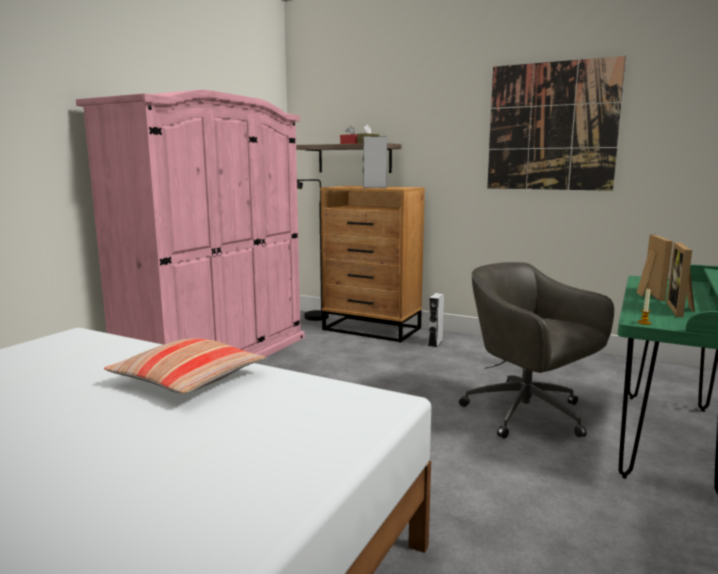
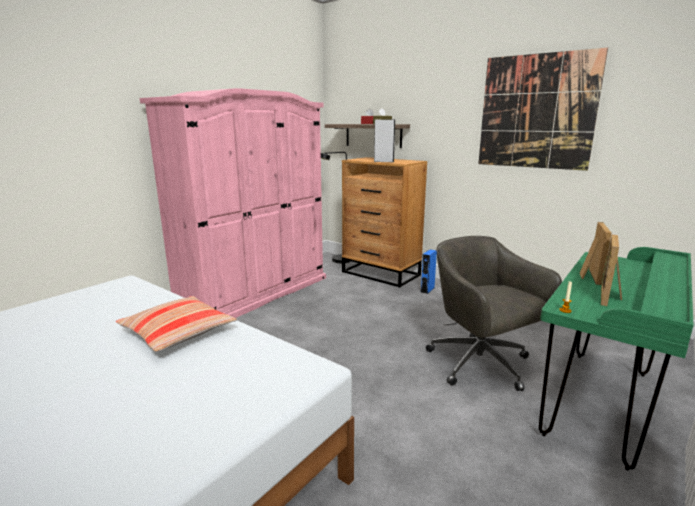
camera: 10 degrees right, 5 degrees up
(435, 343) = (427, 290): grey speaker -> blue speaker

